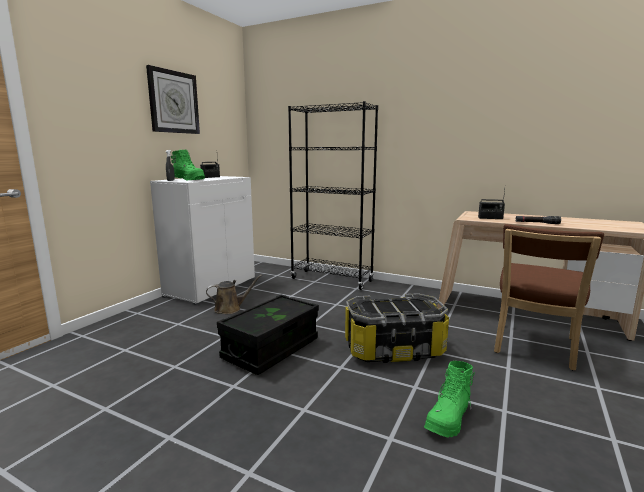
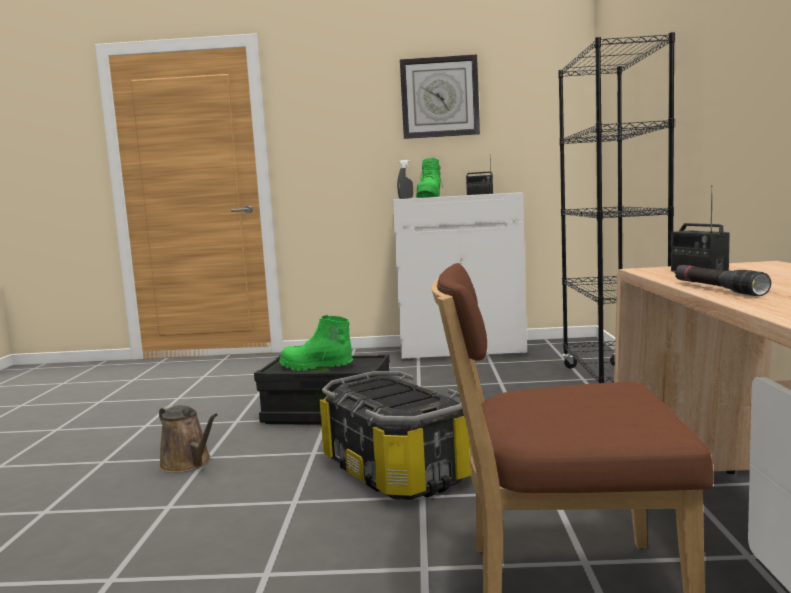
camera: 65 degrees right, 5 degrees down
(230, 309) = (411, 373): brown watering can -> brown watering can (188, 463)
(449, 419) = (223, 534): green boot -> green boot (316, 367)

